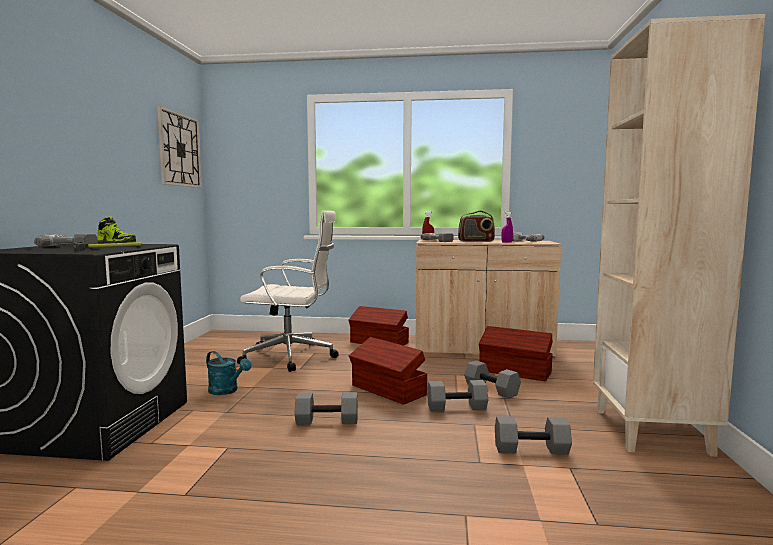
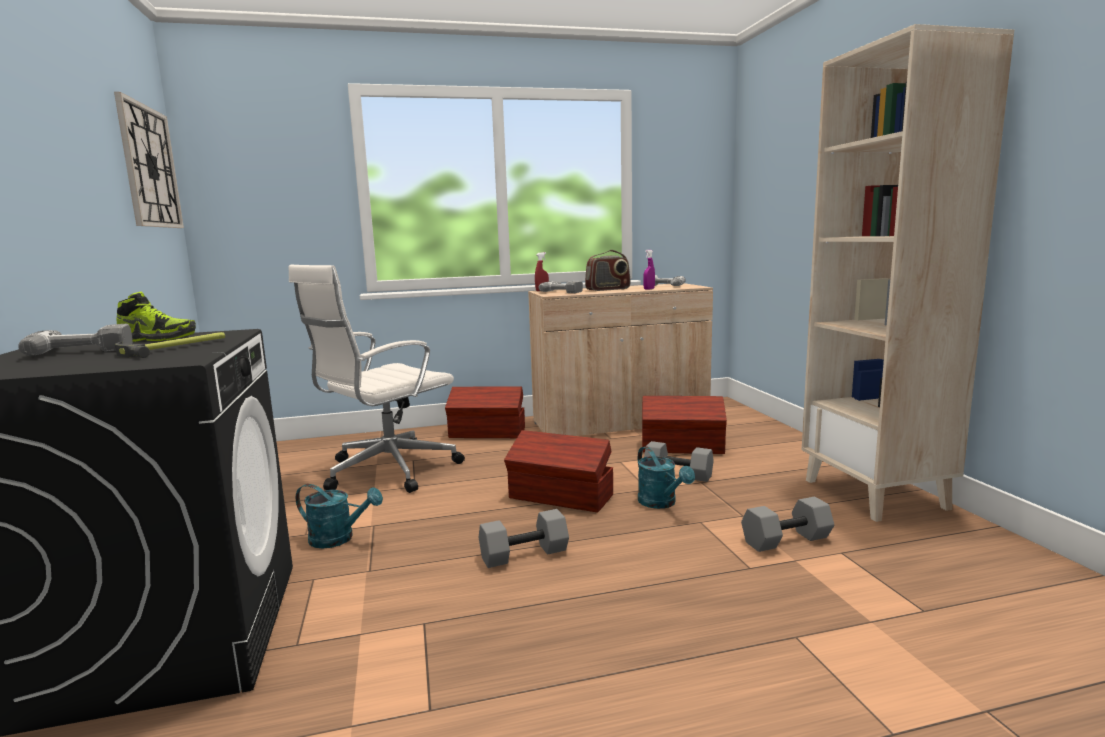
camera: 20 degrees left, 5 degrees up
(292, 357) = (386, 471): white office chair -> white office chair turned 150 degrees clockwise
(457, 407) = (661, 503): grey dumbbell -> turquoise watering can

